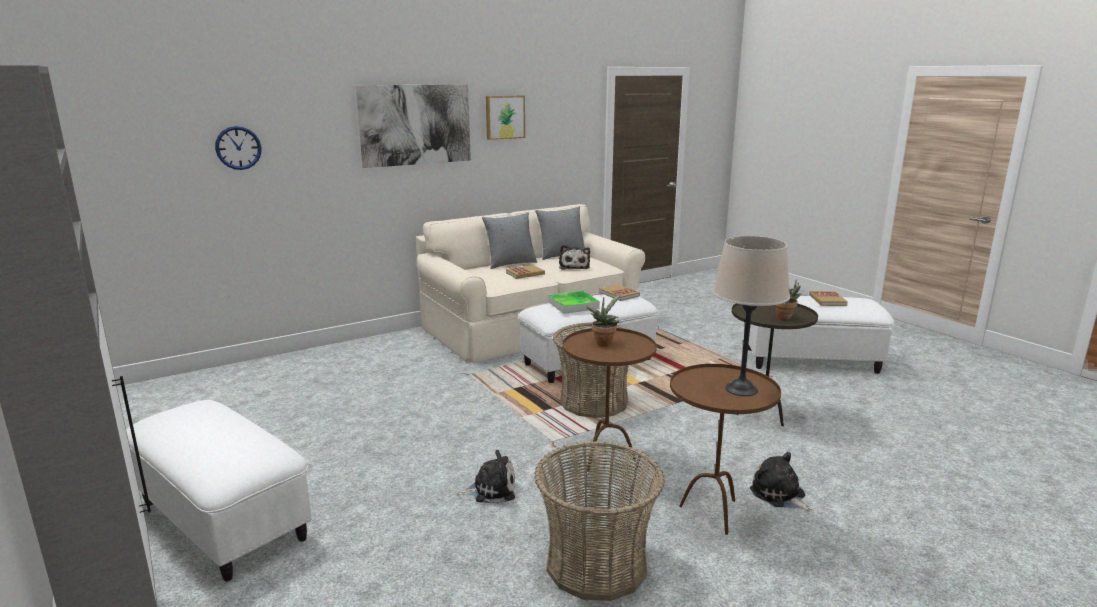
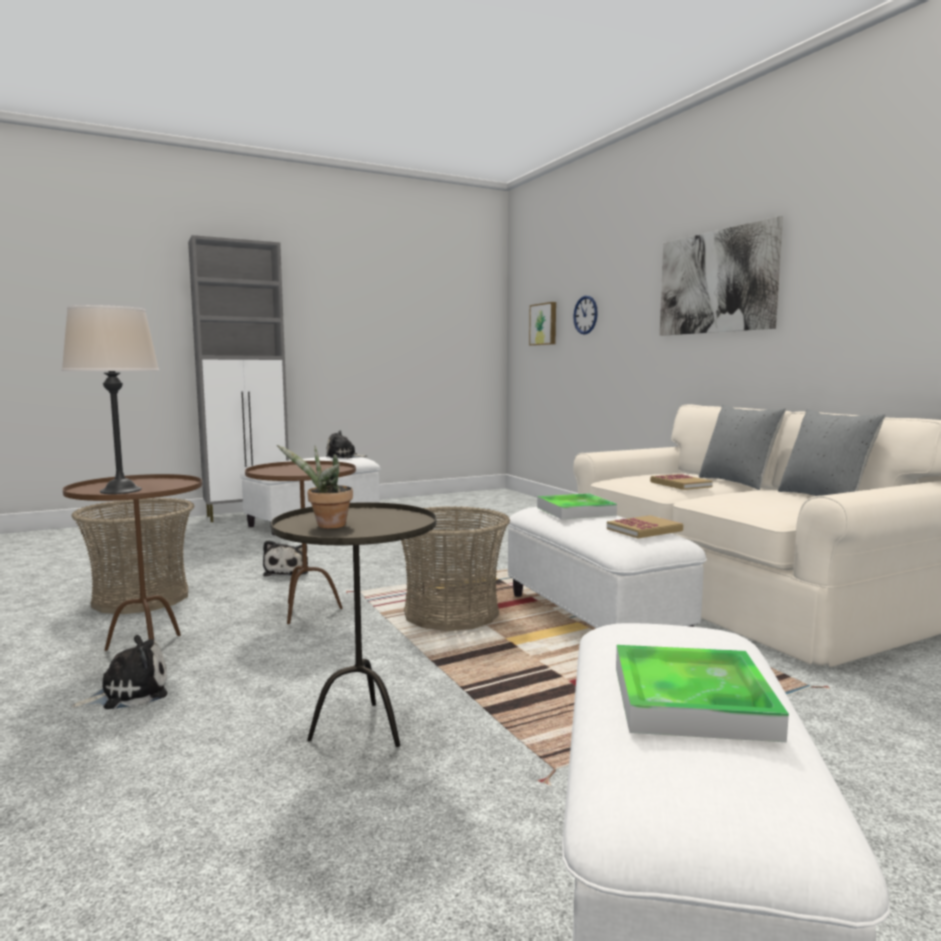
camera: 95 degrees right, 10 degrees down
(504, 117) = (837, 258): picture -> picture (544, 324)
(574, 267) = (747, 500): plush toy -> plush toy (343, 456)
(604, 342) = (315, 470): potted plant -> none
(827, 300) = (691, 701): book -> tray

